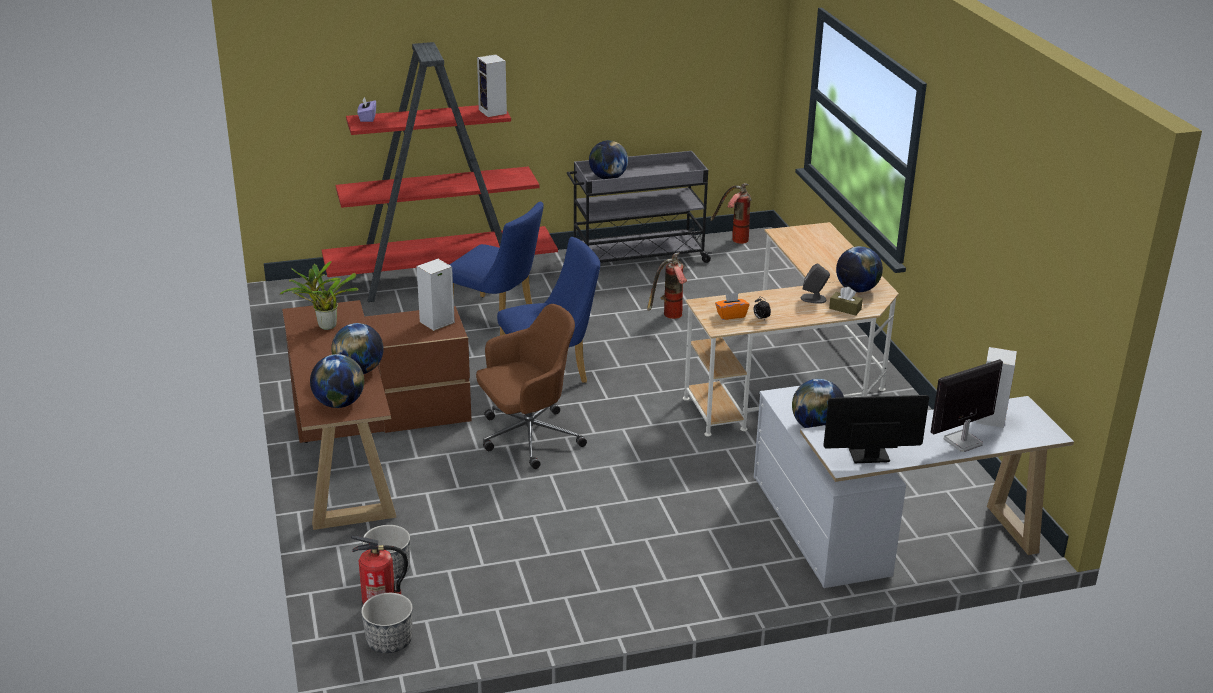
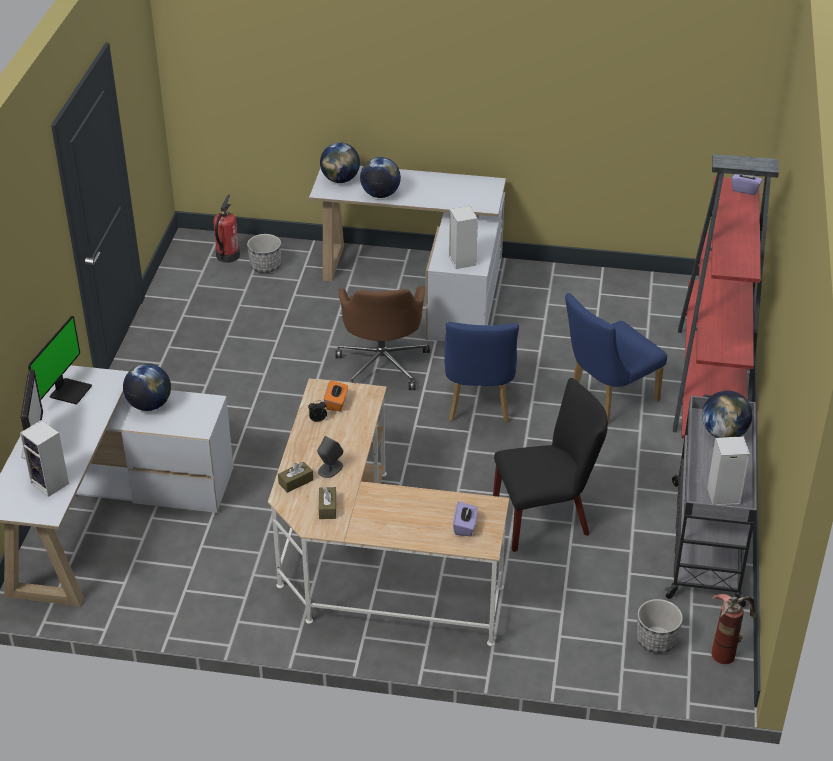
camera: 115 degrees right, 10 degrees up
(324, 326) = (462, 191): potted plant -> none
(366, 448) = (423, 284): brown desk -> white desk
(389, 641) = (195, 254): planter -> planter (656, 640)
(493, 112) = (732, 266): speaker -> speaker (722, 497)
(669, 317) = (547, 517): fire extinguisher -> black chair
(812, 237) = (465, 526): none -> purple tissue box
(857, 289) = (327, 508): globe -> brown tissue box

